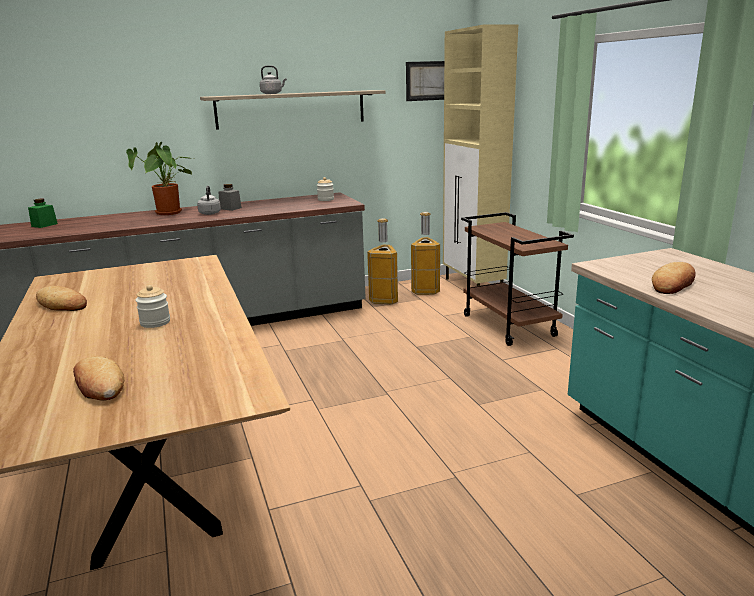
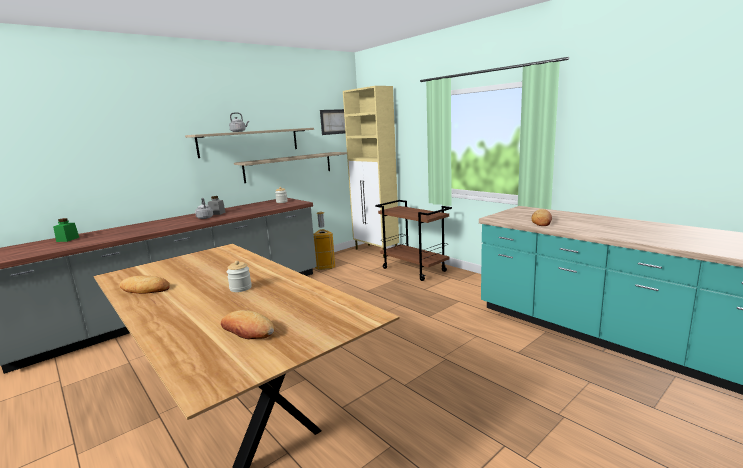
camera: 20 degrees left, 5 degrees down
(169, 213) = (171, 221): potted plant -> none
(349, 147) = (289, 166): none -> shelf
(425, 291) = (348, 257): trash can -> none

